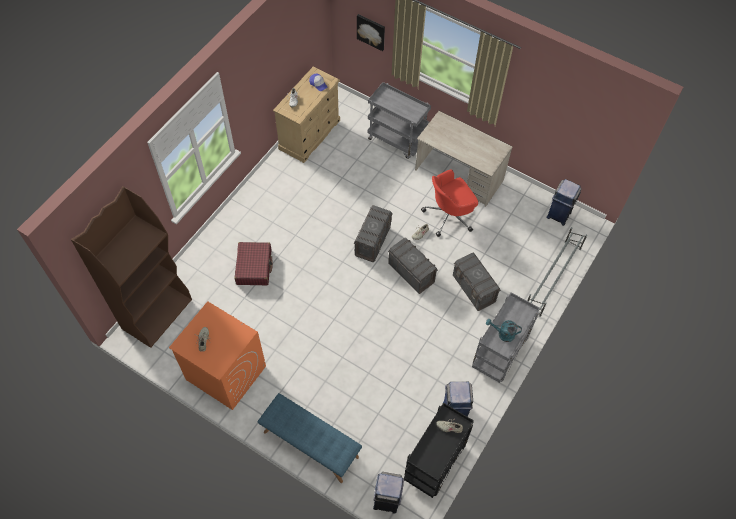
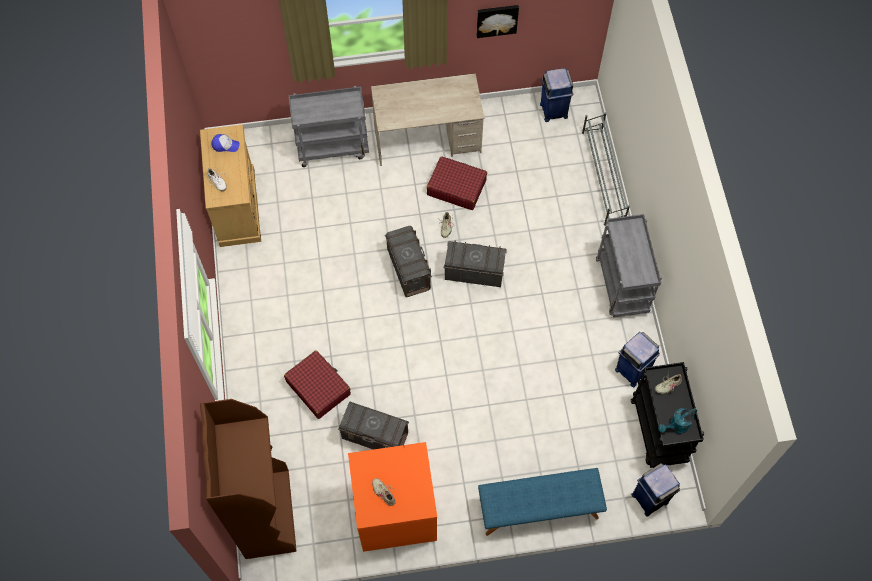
camera: 40 degrees left, 5 degrees up
(371, 31) = (247, 49): picture -> picture (497, 20)
(449, 215) = (456, 187): red office chair -> red suitcase
(473, 289) = (544, 243): grey storage box -> grey storage box (375, 436)
(503, 334) = (634, 263): turquoise watering can -> turquoise watering can (676, 426)

